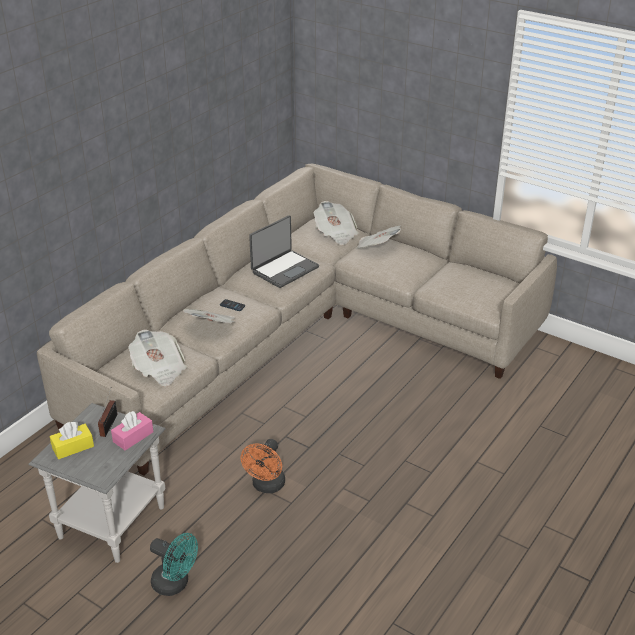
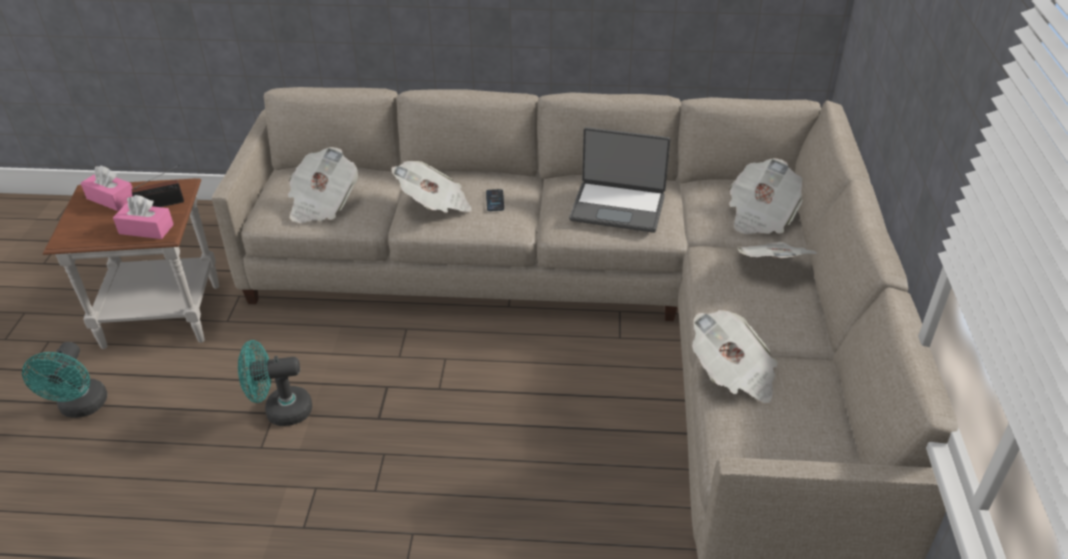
camera: 60 degrees right, 5 degrees up
(73, 447) = (111, 199): yellow tissue box -> pink tissue box
(112, 521) = (163, 315): grey side table -> brown side table
(266, 486) = (280, 411): orange fan -> turquoise fan
(440, 287) = (733, 374): none -> newspaper

